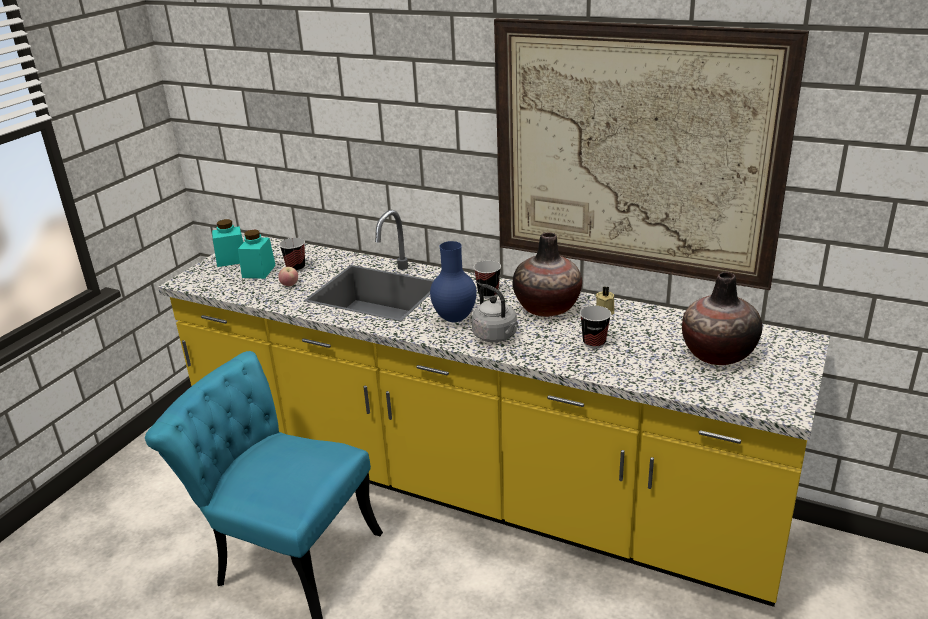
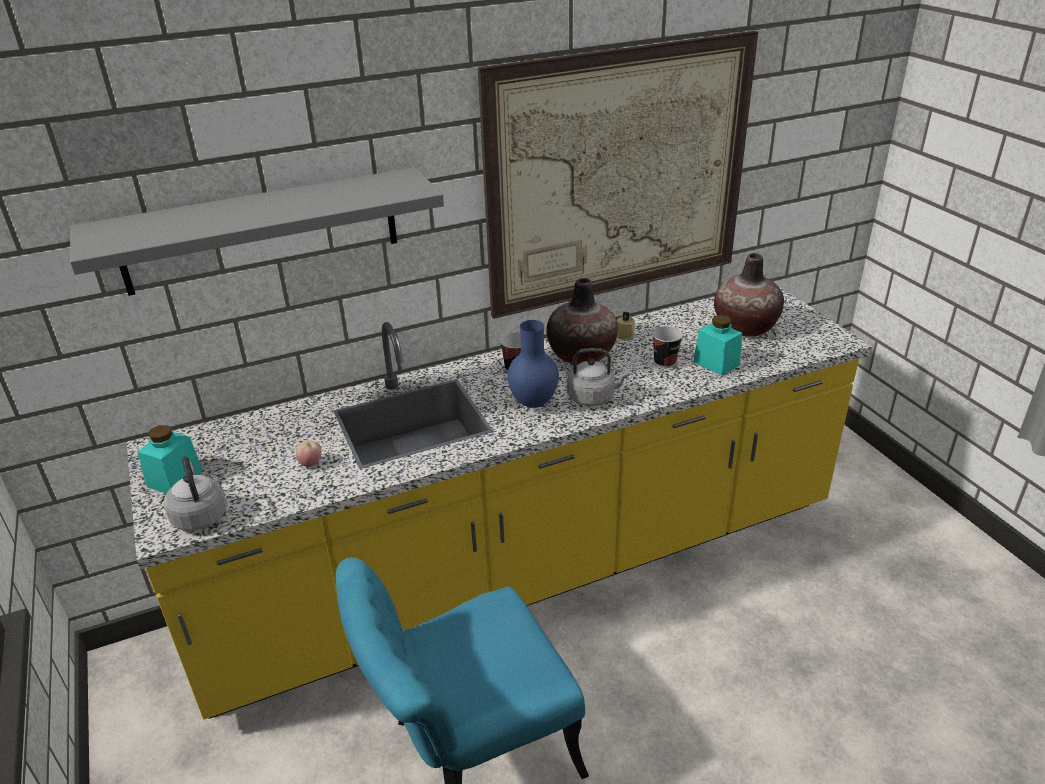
camera: 50 degrees left, 5 degrees up
(208, 282) = (199, 515): none -> grey kettle
(259, 271) = (240, 471): turquoise jar -> turquoise jar (716, 363)
(296, 268) = (279, 445): cup -> none
(335, 112) = (261, 231): none -> grey shelf

